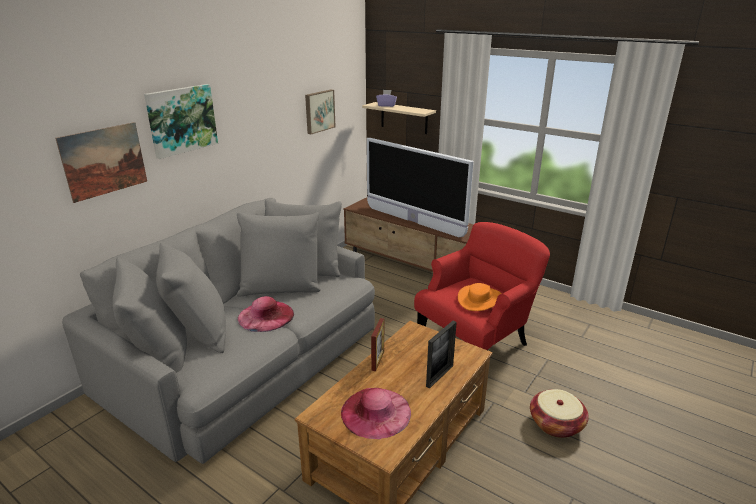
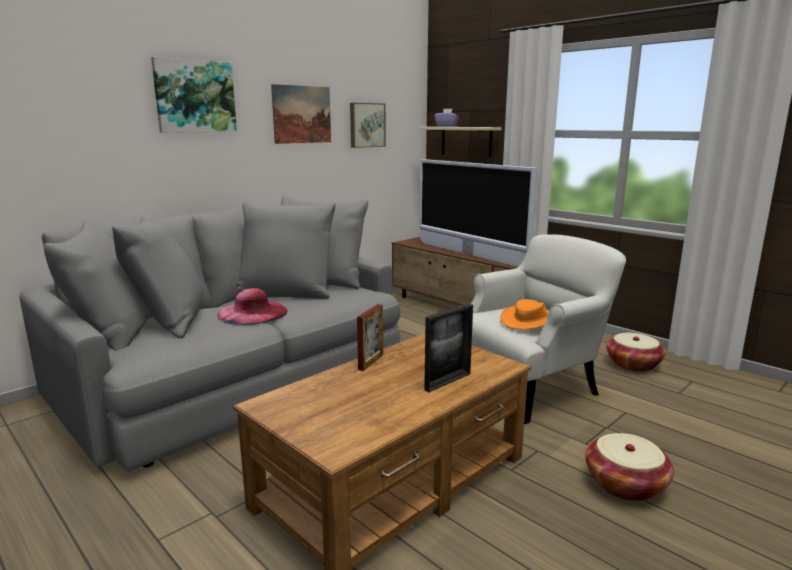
camera: 10 degrees right, 10 degrees down
(104, 161) = (95, 121): picture -> picture (302, 114)
(376, 412) = (343, 409): pink hat -> none
(475, 340) = (529, 385): red armchair -> white armchair
(547, 311) = (633, 364): none -> basket

